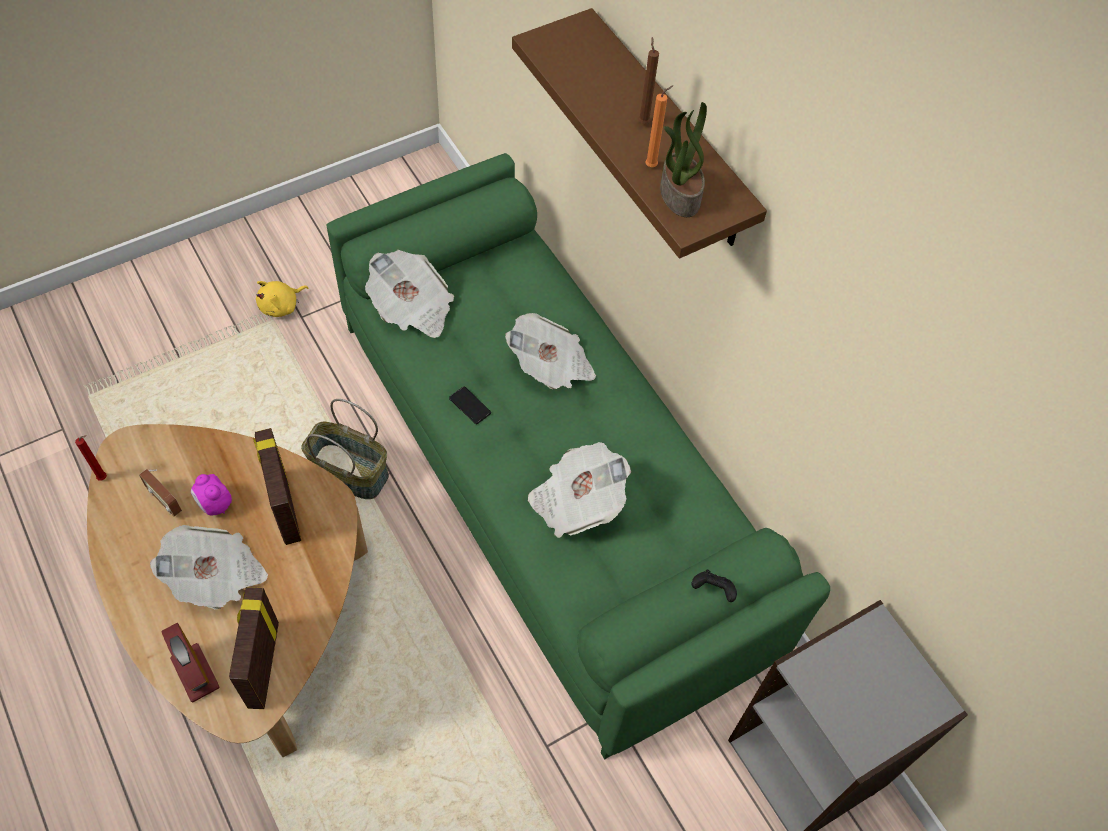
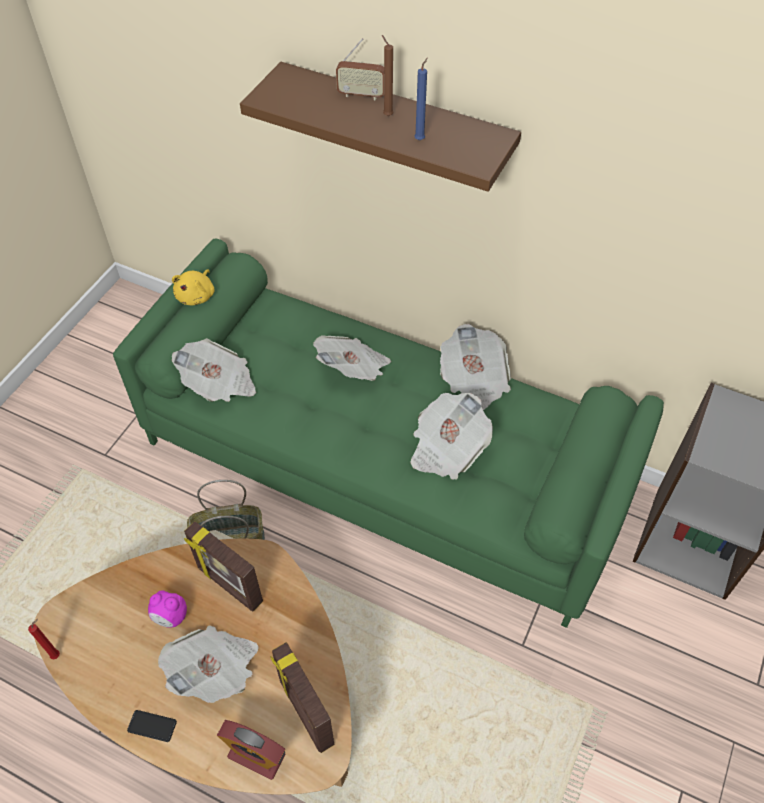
camera: 30 degrees left, 5 degrees down
(165, 501) = (126, 640): radio -> radio (361, 95)
(281, 306) = (82, 455): yellow plush toy -> yellow plush toy (197, 296)
(470, 405) = (318, 427): phone -> phone (152, 726)
(653, 165) = (420, 139): orange candle -> blue candle
(662, 449) = (474, 381): none -> newspaper
(678, 194) = (455, 148): potted plant -> none
(713, 590) = (597, 445): black game controller -> none

